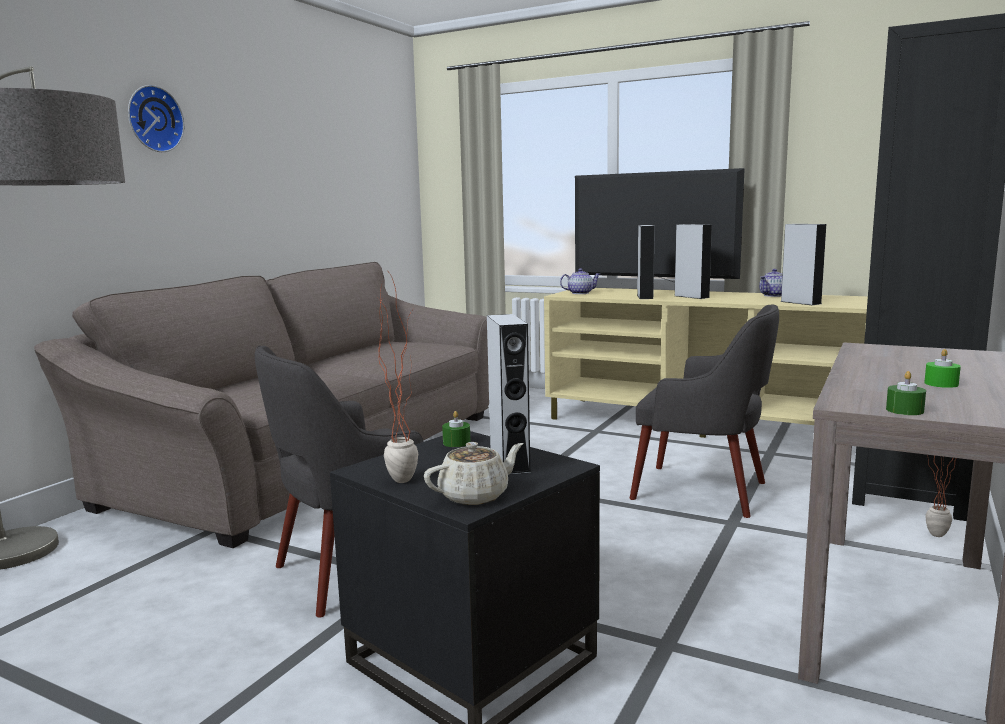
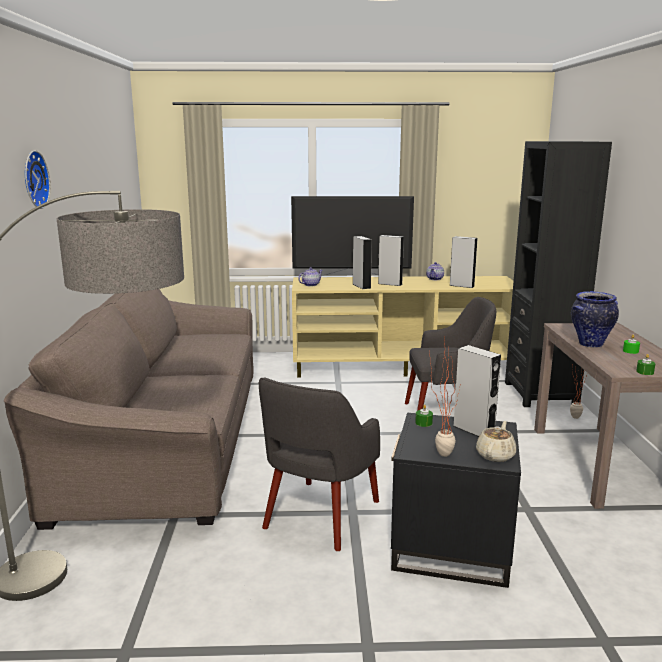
camera: 30 degrees left, 5 degrees up
(871, 369) = (590, 344): none -> vase

